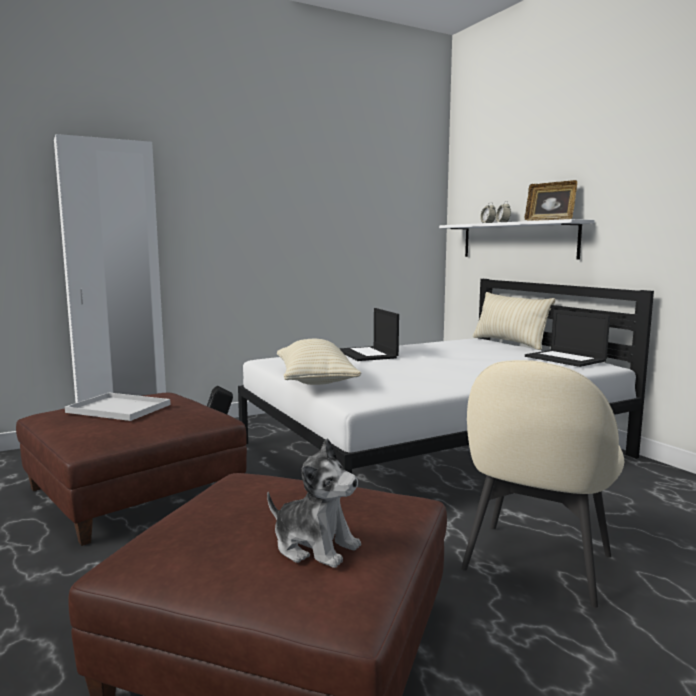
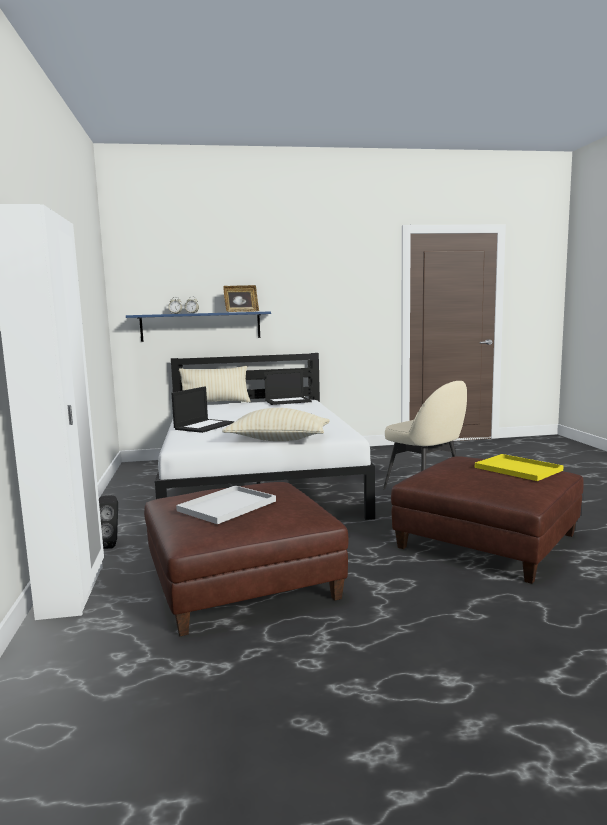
camera: 70 degrees left, 0 degrees up
(315, 546) = (516, 469): plush toy -> yellow tray
(367, 354) = (204, 426): laptop -> laptop turned 60 degrees counterclockwise
(517, 240) = (200, 326): white shelf -> blue shelf

